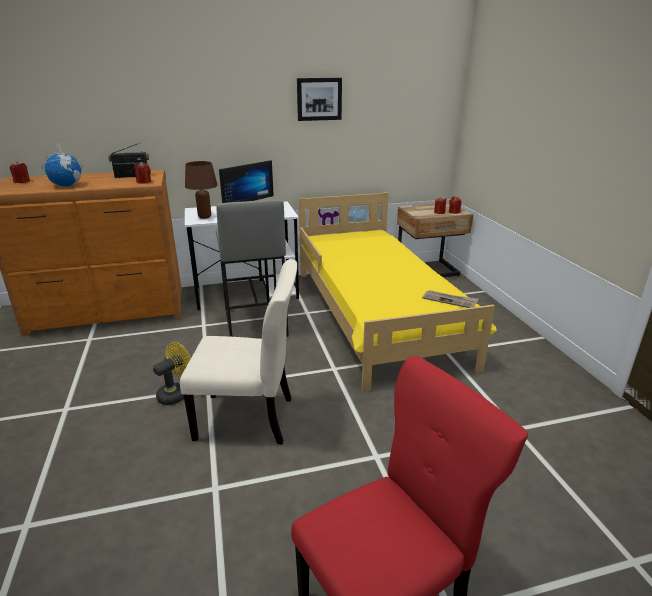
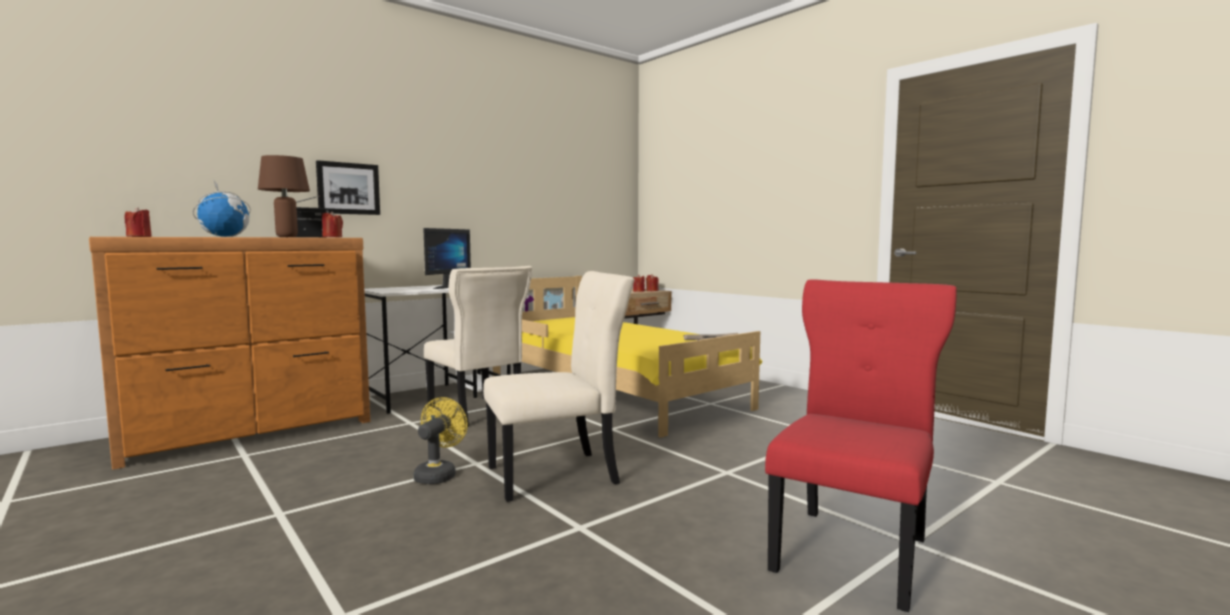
camera: 25 degrees left, 20 degrees down
(204, 217) = (397, 290): brown table lamp -> brown table lamp (287, 237)
(254, 323) = (477, 413): grey stool -> beige chair
(319, 99) = (510, 173): picture -> picture (348, 188)

